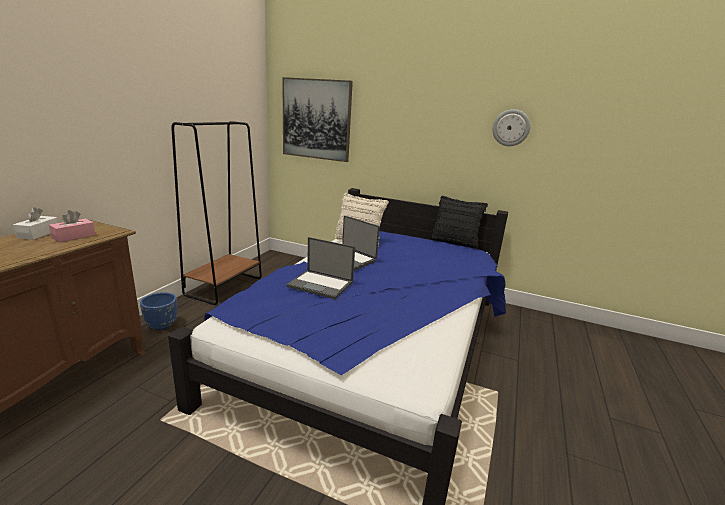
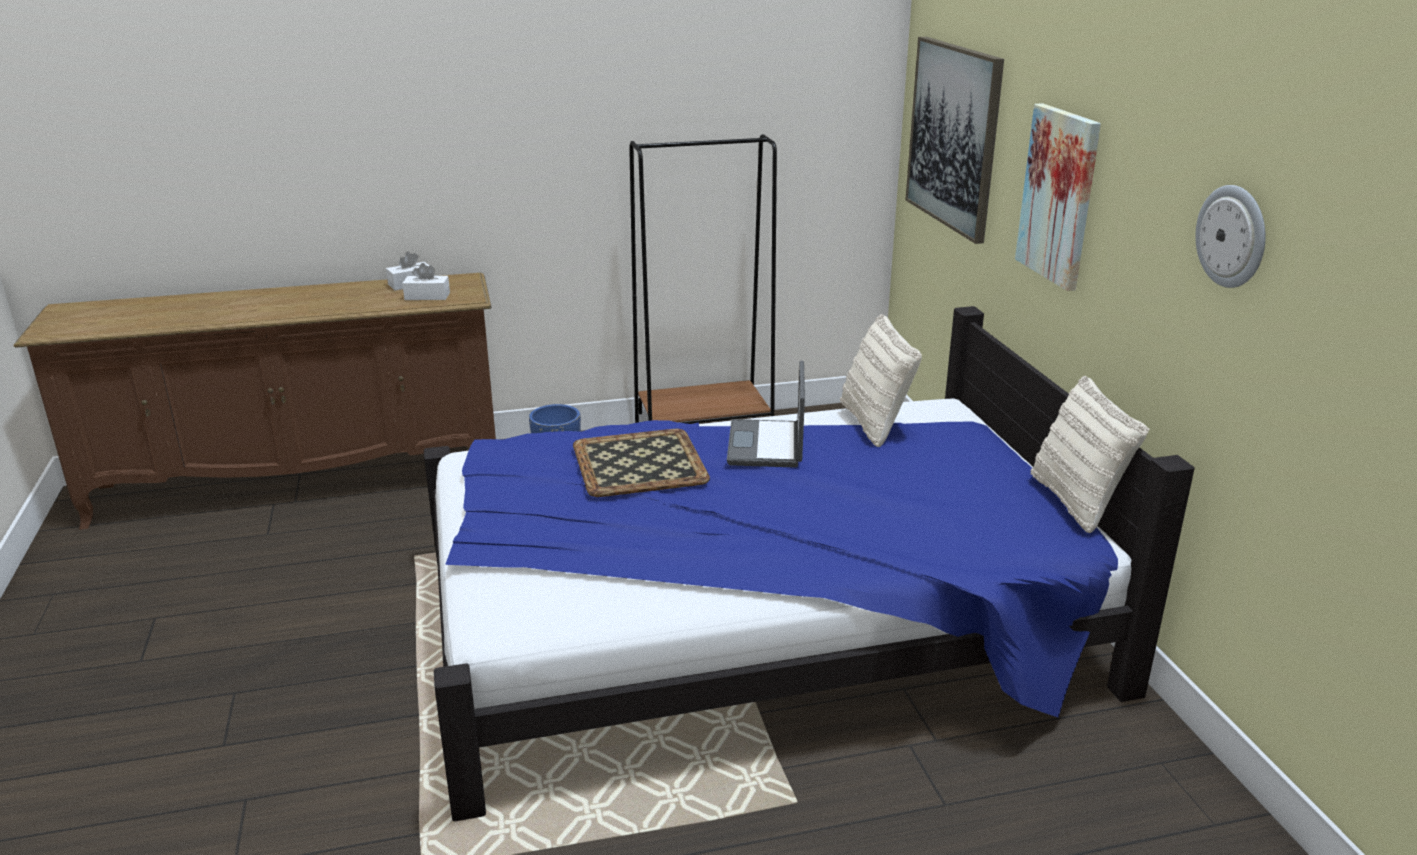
camera: 55 degrees right, 5 degrees up
(74, 236) = (427, 296): pink tissue box -> white tissue box
(321, 284) = (640, 463): laptop -> tray
(402, 132) = (1059, 195): none -> picture
(455, 242) = (1077, 504): black pillow -> beige pillow

